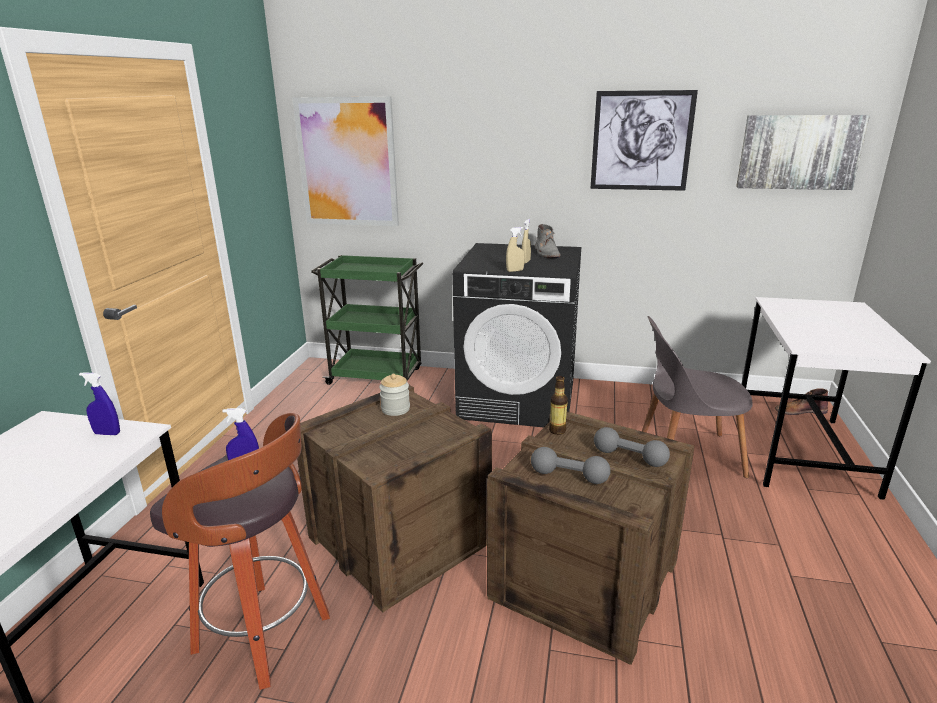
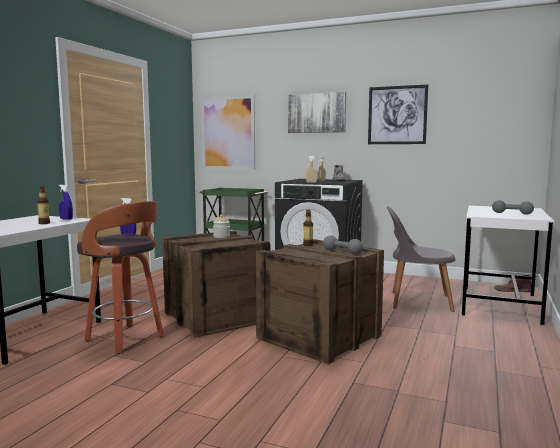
camera: 10 degrees right, 15 degrees down
(68, 467) = (44, 223): none -> bottle
(569, 476) = (302, 254): grey dumbbell -> grey dumbbell (512, 213)
(799, 152) = (494, 118): picture -> picture (317, 113)

